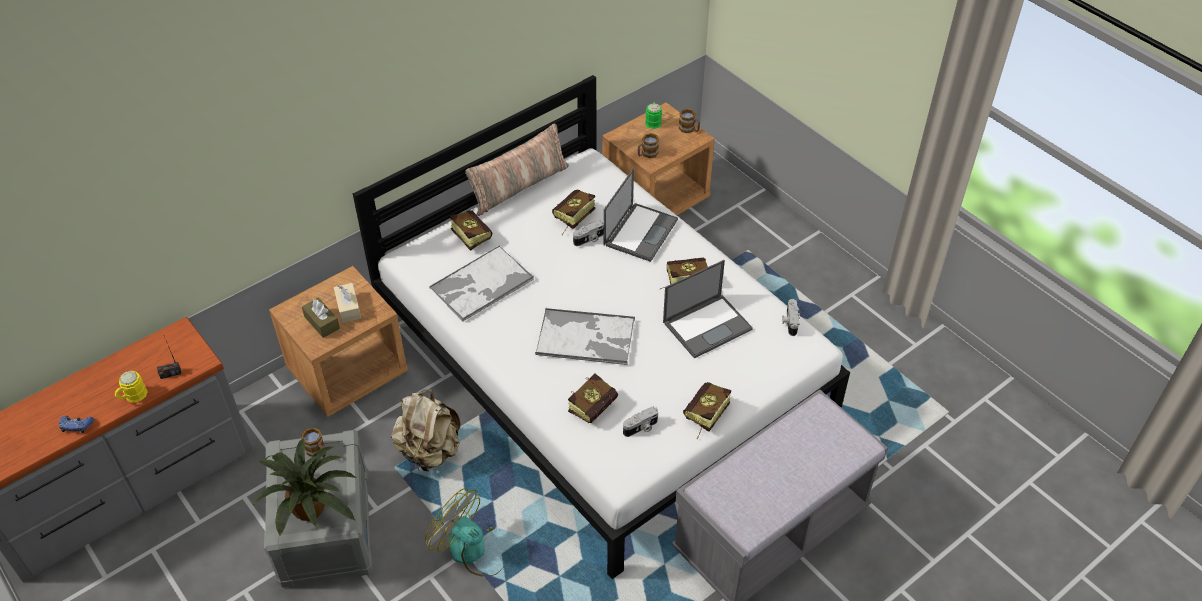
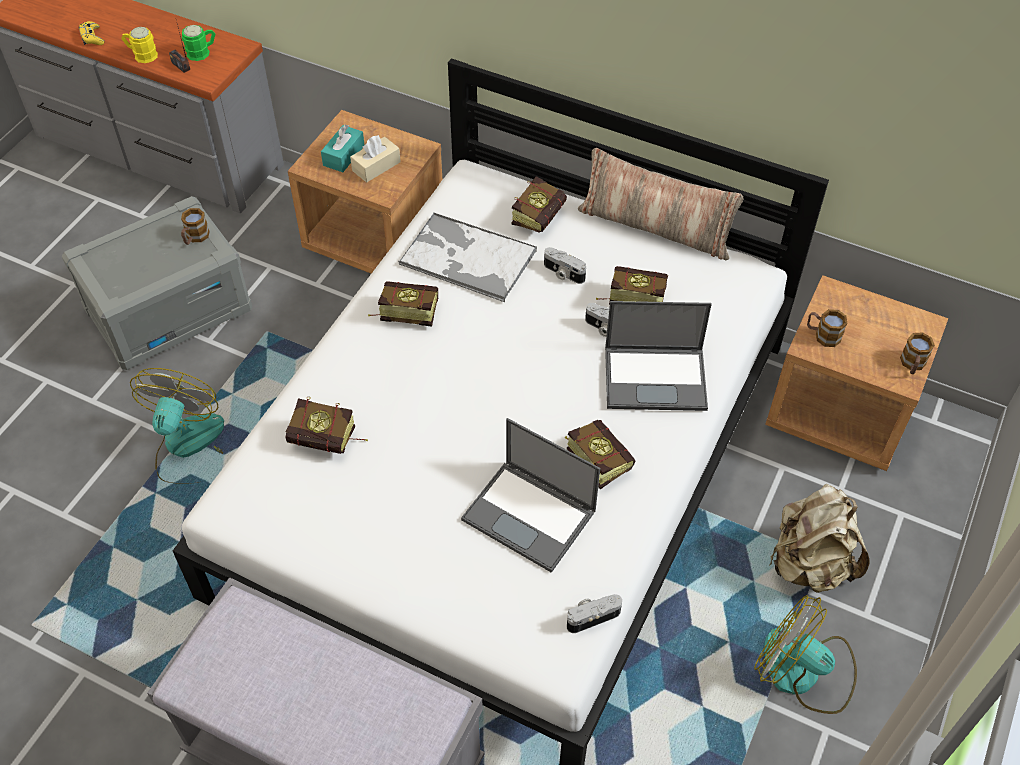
camera: 65 degrees right, 5 degrees up
(76, 426) = (92, 37): blue game controller -> yellow game controller
(312, 508) = (122, 265): potted plant -> none
(322, 322) = (344, 155): brown tissue box -> turquoise tissue box
(430, 451) = (302, 352): beige backpack -> beige backpack (809, 563)
(586, 337) = (435, 390): tray -> none
(641, 428) = (314, 503): camera -> camera (563, 273)
(653, 121) = (895, 318): green mug -> green mug (202, 52)
(704, 417) = (362, 566): book -> book (403, 312)
(814, 288) = (803, 672): none -> fan

